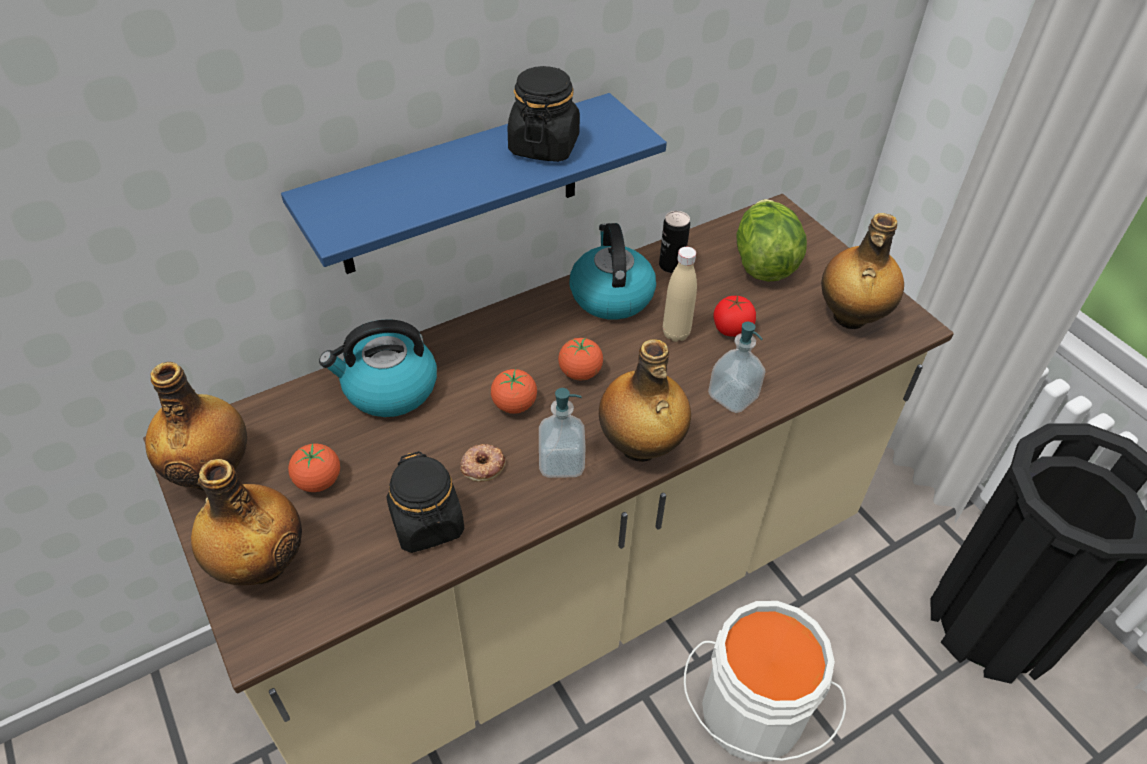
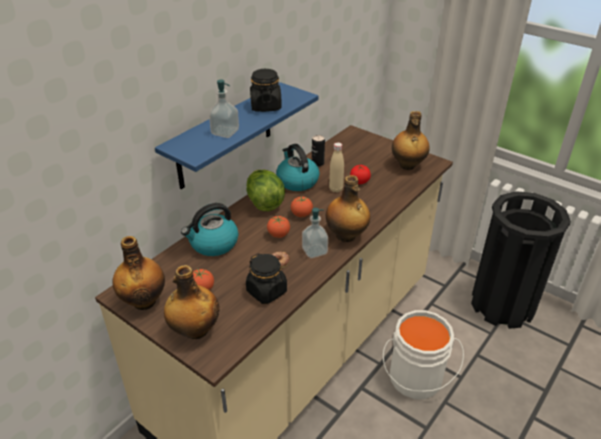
camera: 20 degrees left, 10 degrees down
(733, 396) = (375, 207): soap dispenser -> soap dispenser (225, 132)
(763, 263) = (358, 153): lettuce -> lettuce (264, 202)

